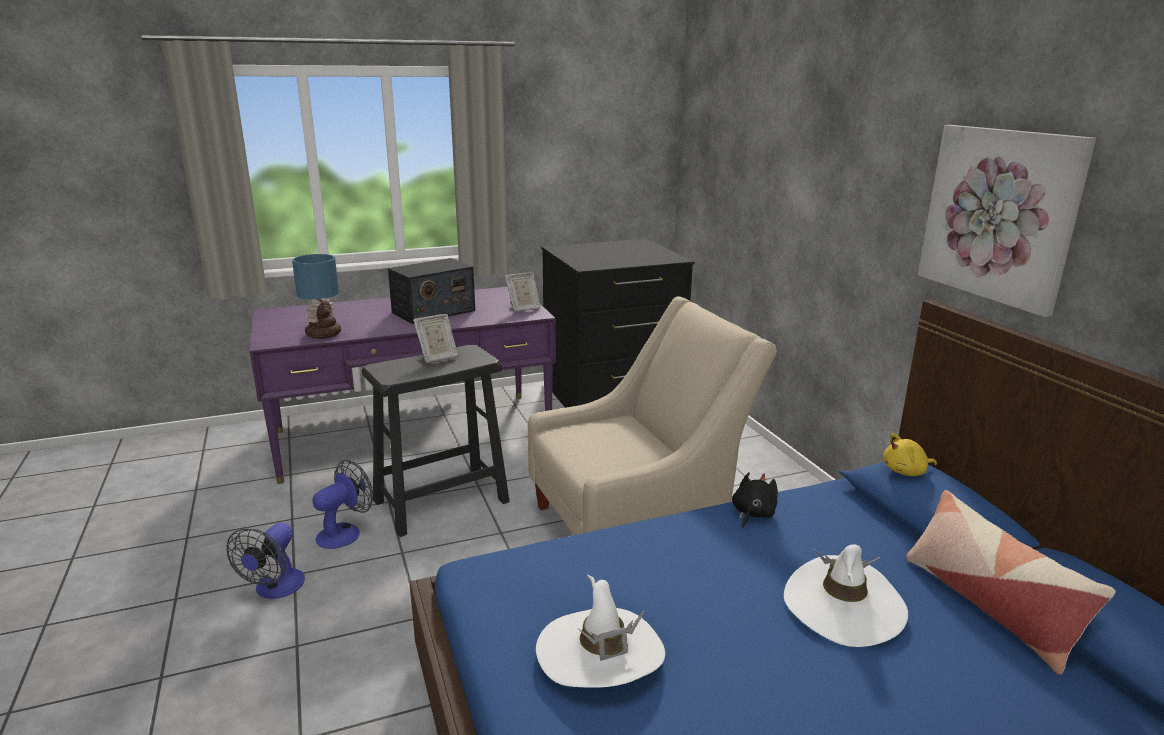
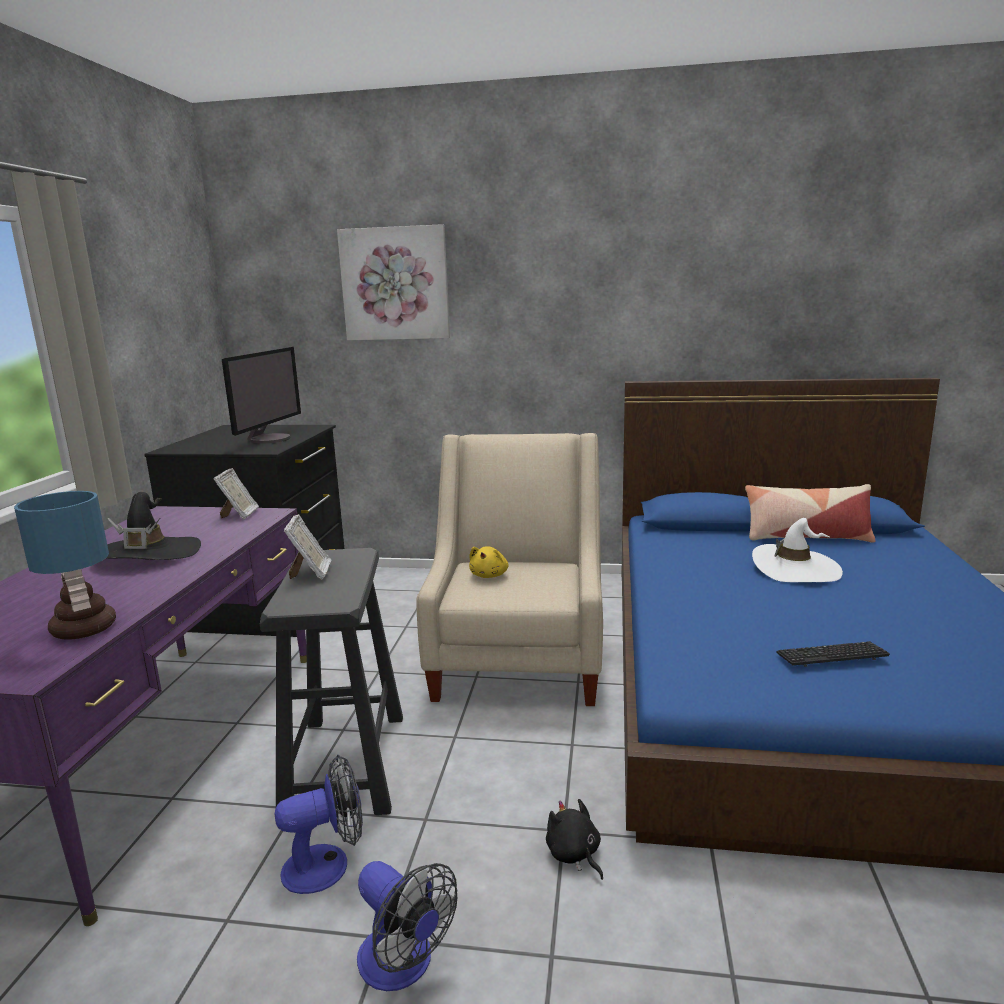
camera: 60 degrees left, 5 degrees down
(345, 532) = (327, 864): fan -> fan turned 90 degrees clockwise
(433, 312) = (148, 554): radio -> black hat
(600, 653) = (832, 656): white hat -> keyboard
(618, 259) = (269, 439): none -> monitor
(752, 514) = (664, 564): black plush toy -> black plush toy (574, 855)
(906, 471) = (683, 498): yellow plush toy -> yellow plush toy (489, 575)
(1000, 215) = (668, 308): picture -> picture (395, 284)

